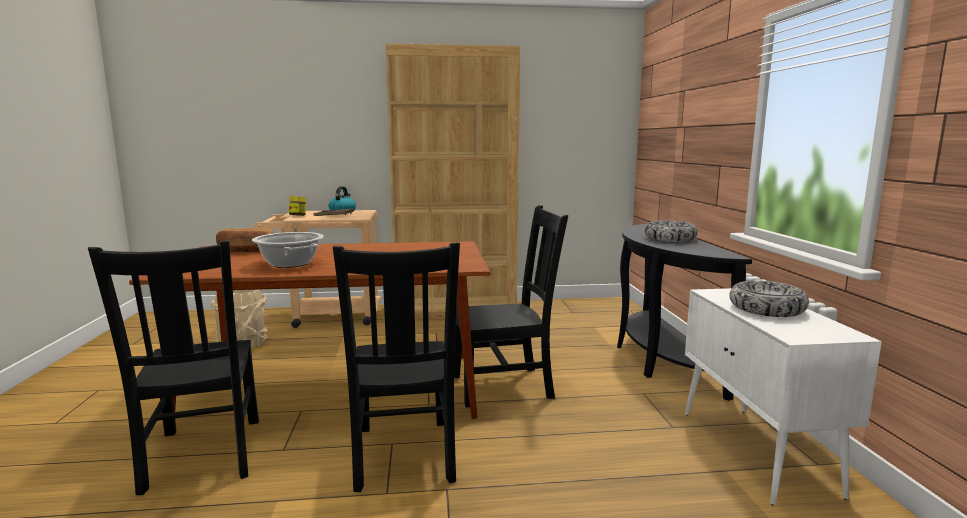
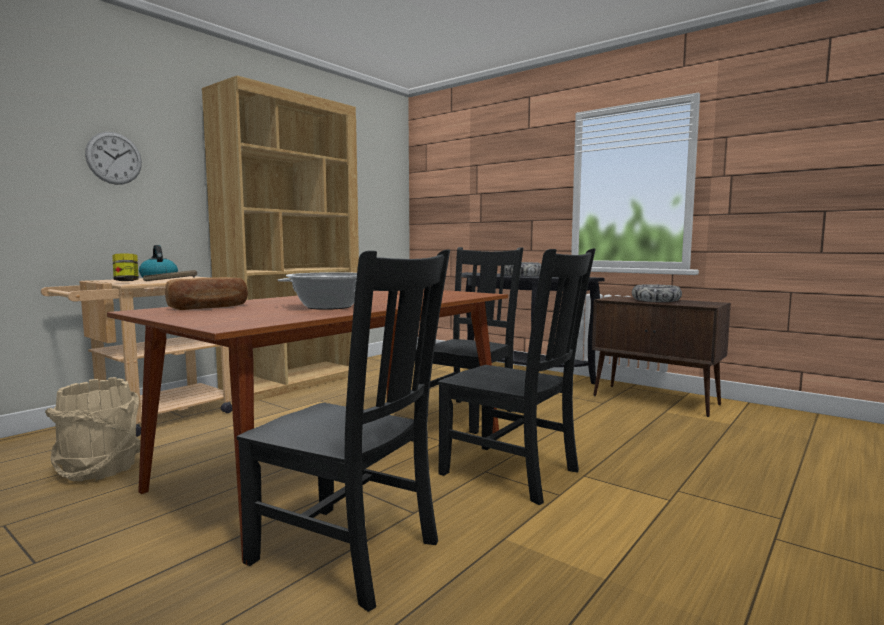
camera: 45 degrees left, 5 degrees down
(322, 120) = (114, 158): none -> wall clock
(756, 452) = (656, 400): white cabinet -> brown cabinet

